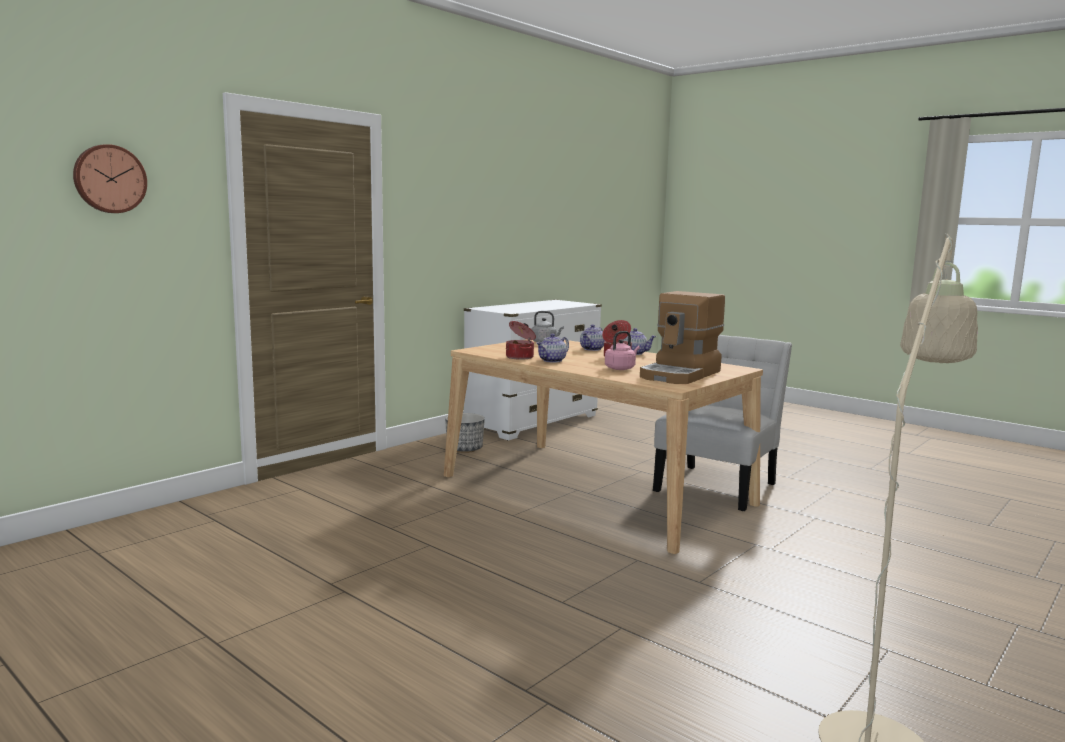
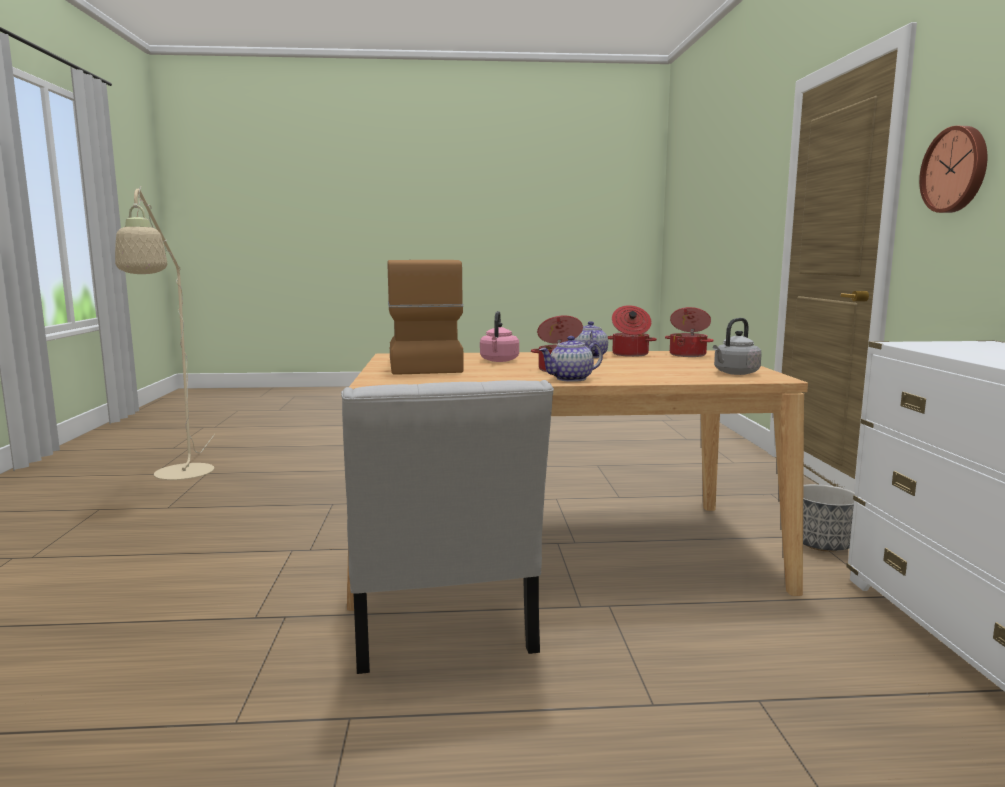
camera: 135 degrees right, 0 degrees up
(109, 179) = (747, 180): wall clock -> wall clock (956, 170)
(491, 351) = (688, 355): none -> cooking pot
(592, 349) = (638, 375): teapot -> none

